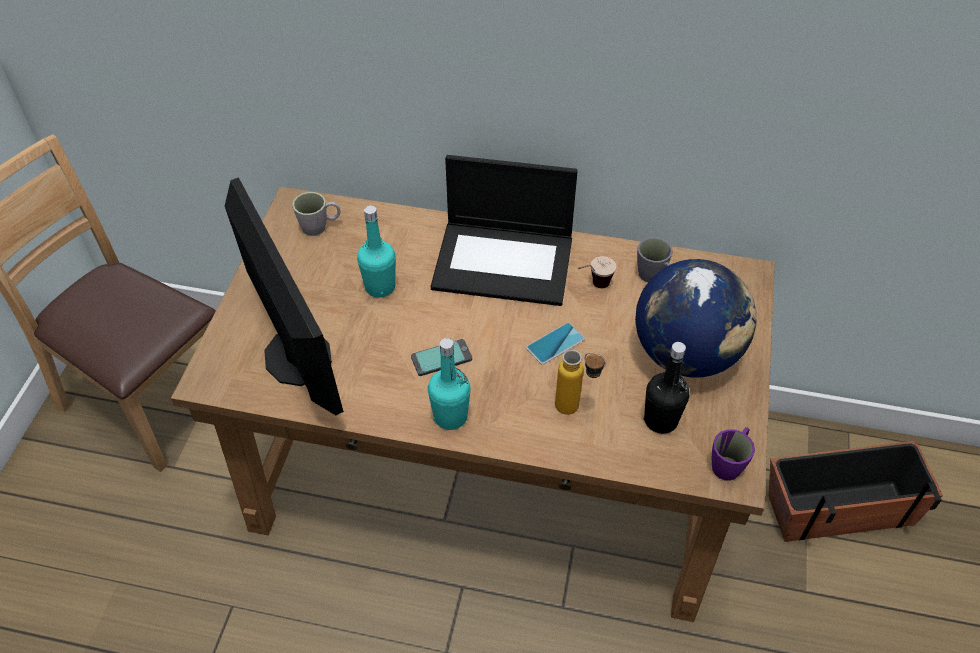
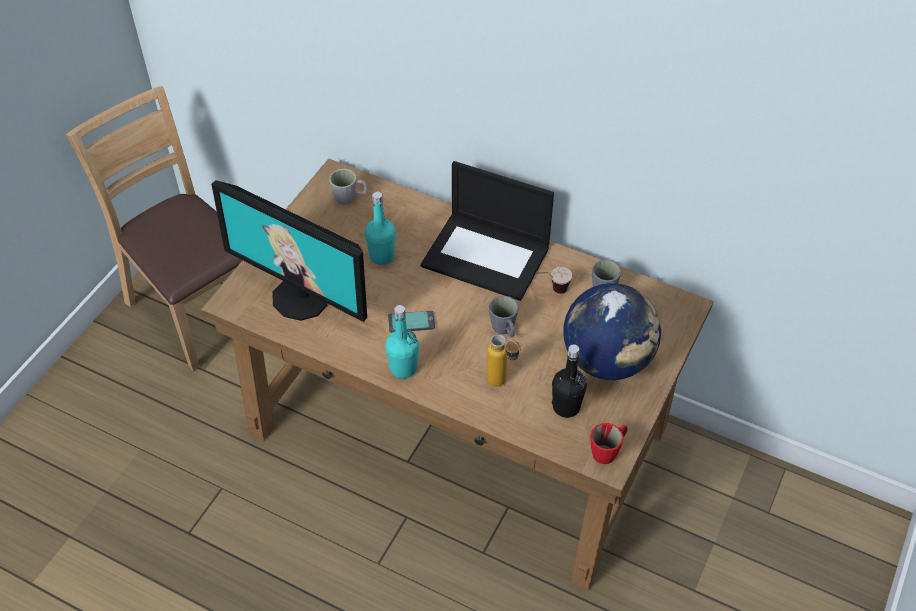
camera: 15 degrees right, 0 degrees up
(296, 357) = (301, 298): monitor -> monitor turned 135 degrees clockwise
(555, 344) = (504, 330): phone -> grey mug
(729, 463) = (608, 451): purple mug -> red mug
(839, 508) = (751, 530): planter -> none

